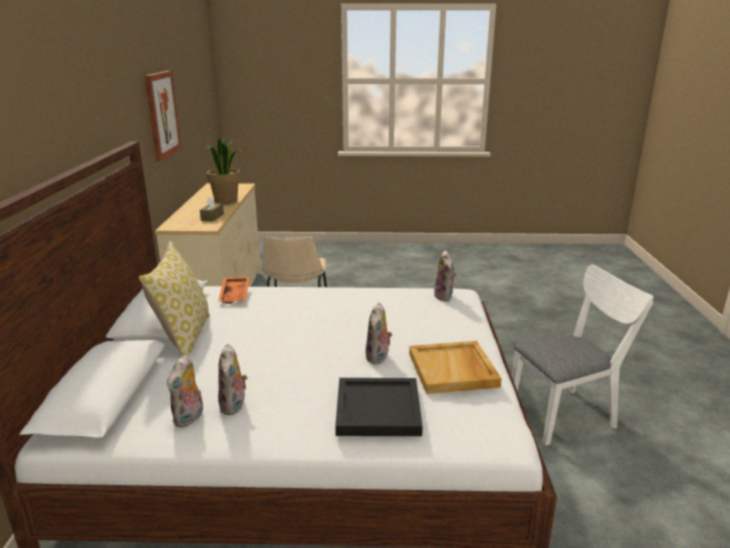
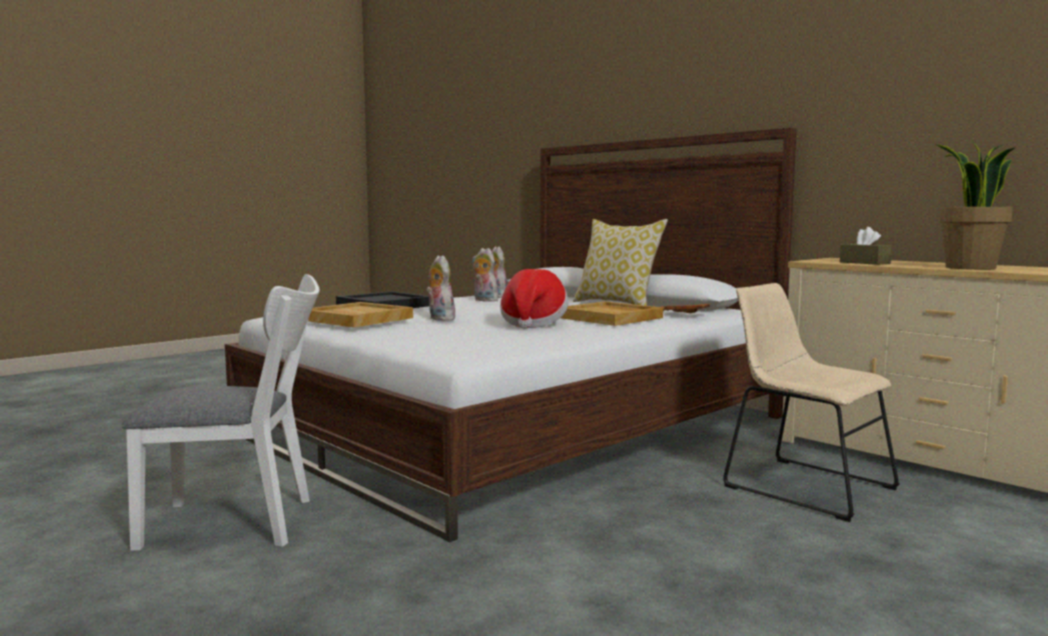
camera: 135 degrees right, 15 degrees down
(161, 114) = (961, 102): picture -> none
(280, 307) = (610, 317): none -> beige tray
(346, 317) = (533, 323): none -> hat
(445, 296) = (474, 351): plush toy -> none
(567, 414) = (241, 523): white chair -> white chair turned 120 degrees counterclockwise

